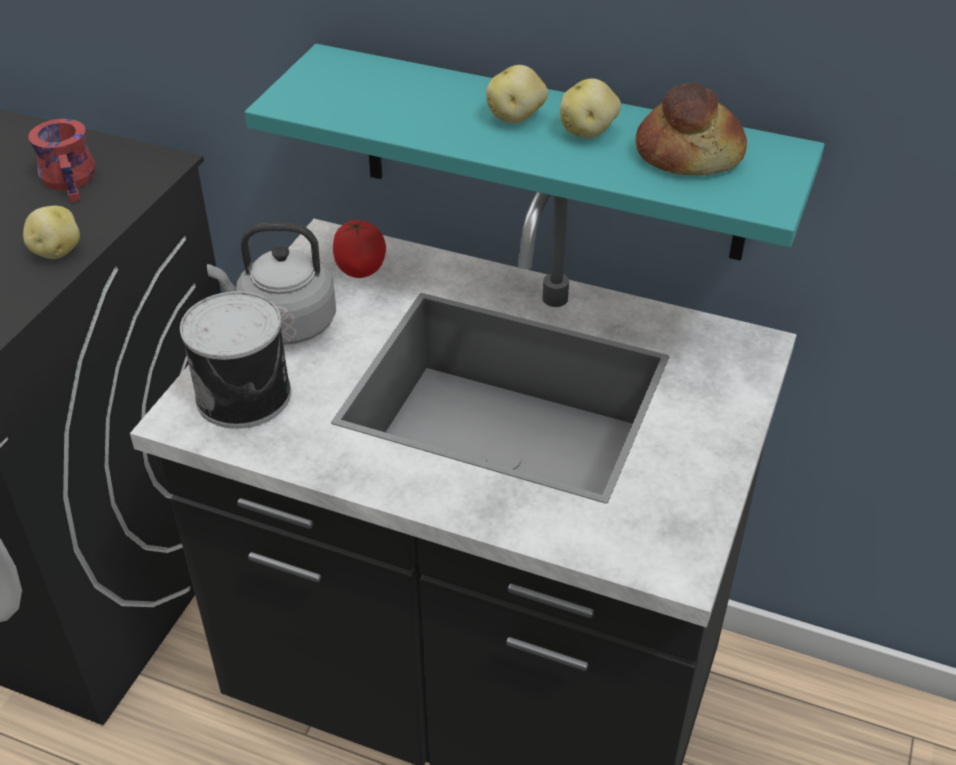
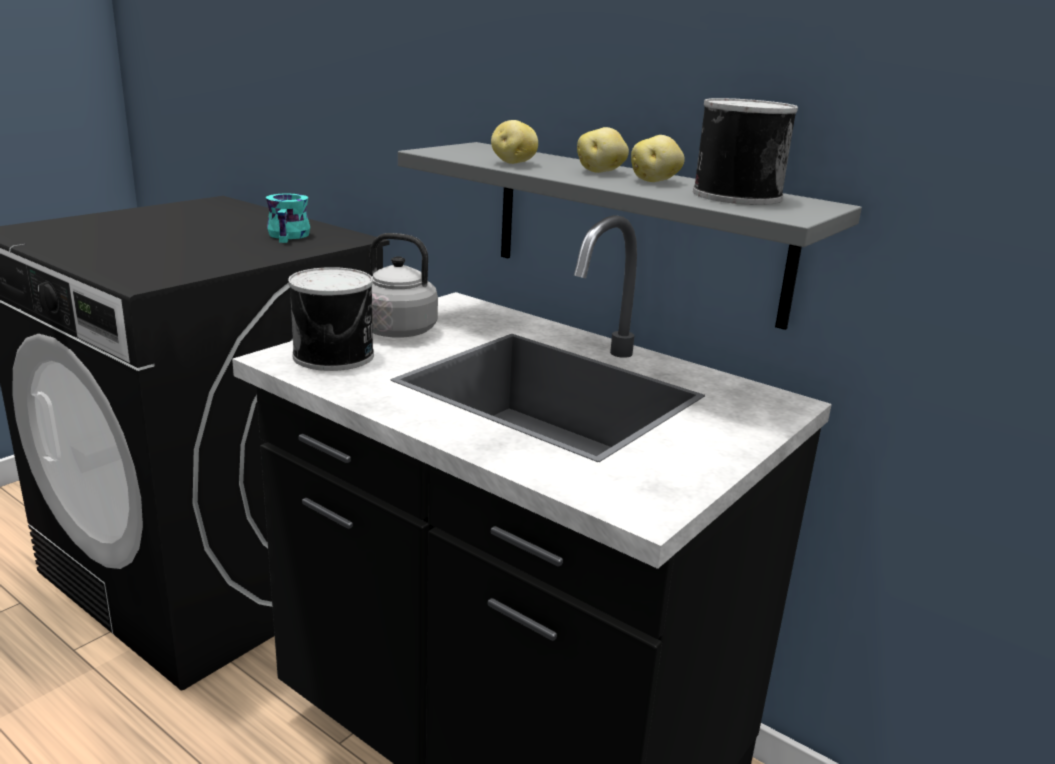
camera: 15 degrees right, 20 degrees down
(56, 251) = (249, 258): potato -> potato (512, 163)
(74, 180) = (291, 236): red mug -> turquoise mug
(360, 272) = (471, 318): tomato -> none
(551, 154) = (636, 230): turquoise shelf -> grey shelf
(689, 153) = (734, 195): bread -> can

